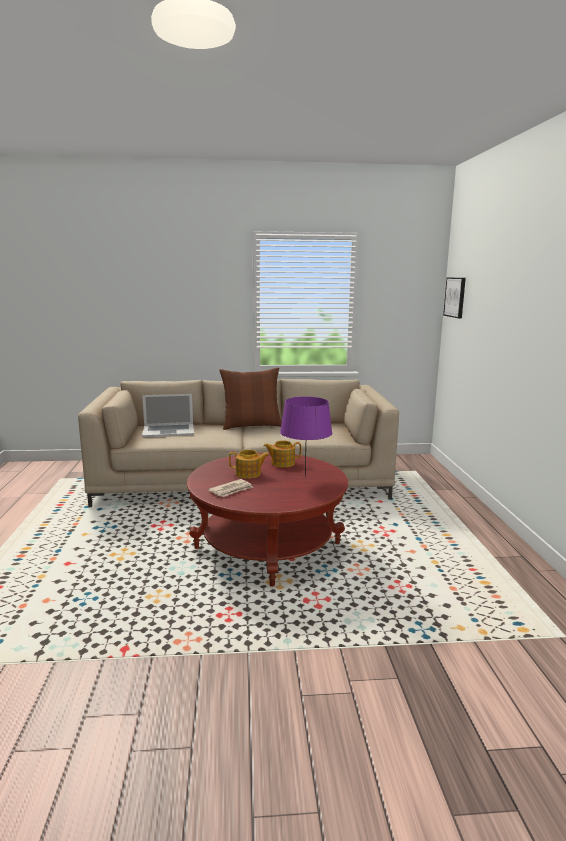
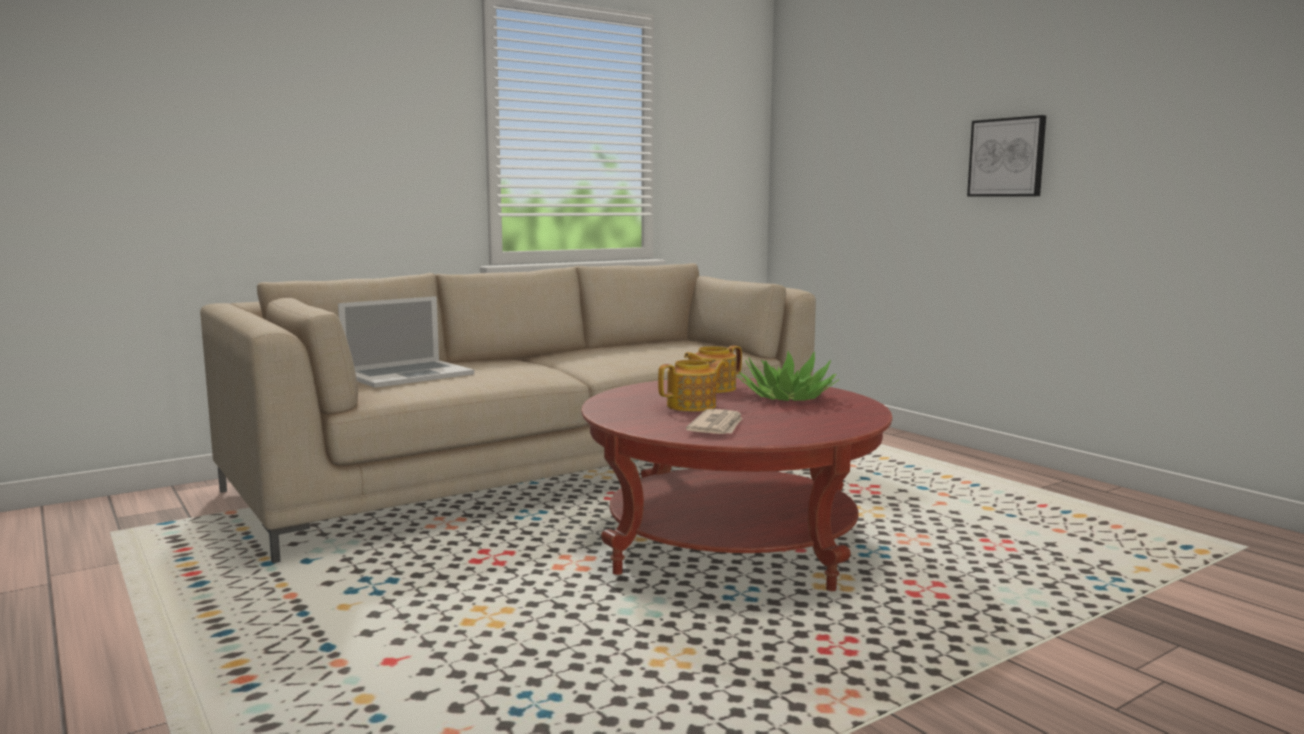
camera: 30 degrees left, 5 degrees down
(251, 425) = (547, 355): brown pillow -> none
(305, 476) = (787, 397): purple table lamp -> potted plant
(455, 297) = (805, 128): picture -> picture (1007, 157)

